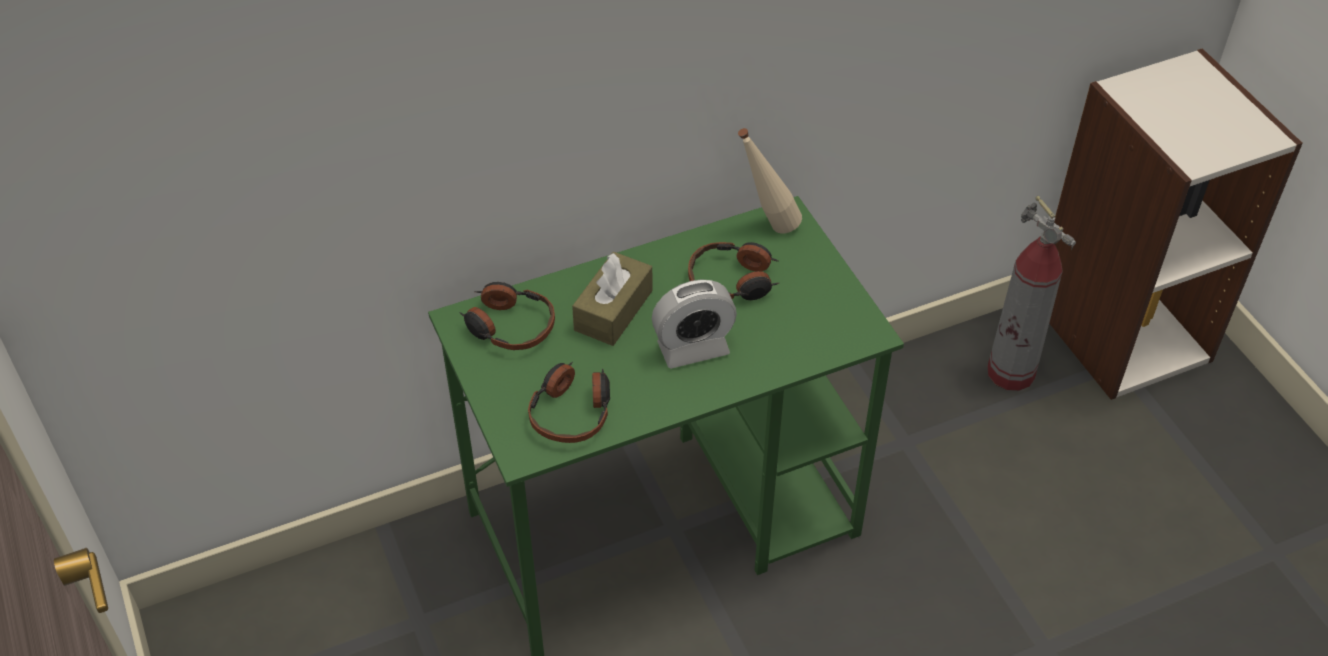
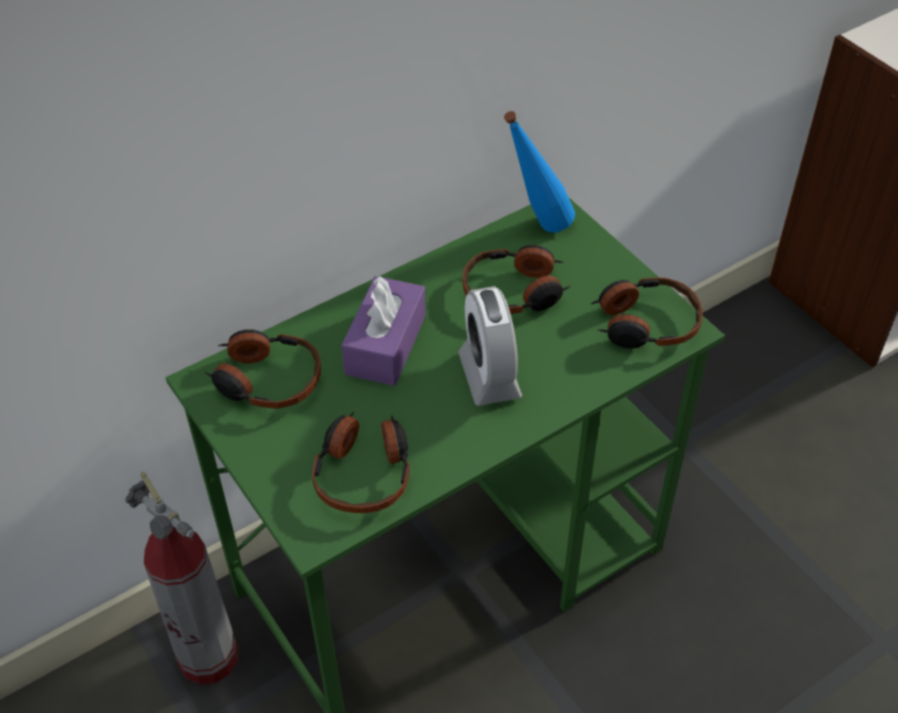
camera: 10 degrees left, 0 degrees up
(613, 310) = (386, 344): brown tissue box -> purple tissue box
(693, 348) = (489, 375): alarm clock -> alarm clock turned 105 degrees clockwise
(767, 227) = (536, 227): beige bottle -> blue bottle
(837, 324) = (645, 324): none -> headphones
(1011, 373) = (767, 355): fire extinguisher -> fire extinguisher (209, 658)

